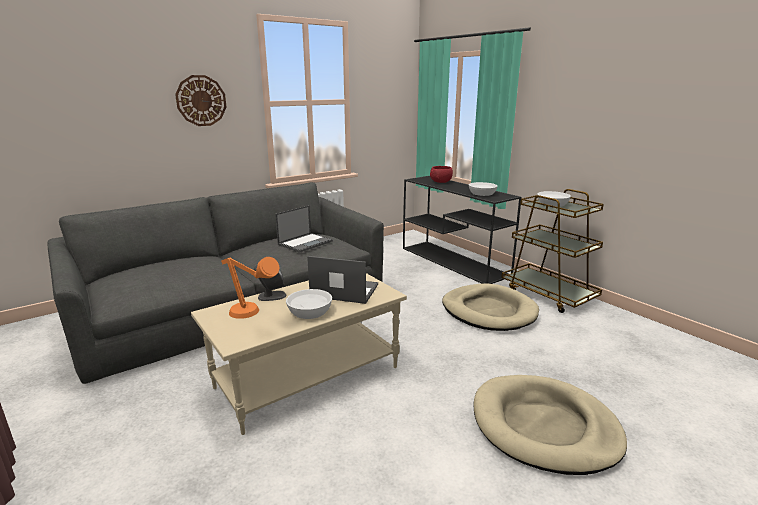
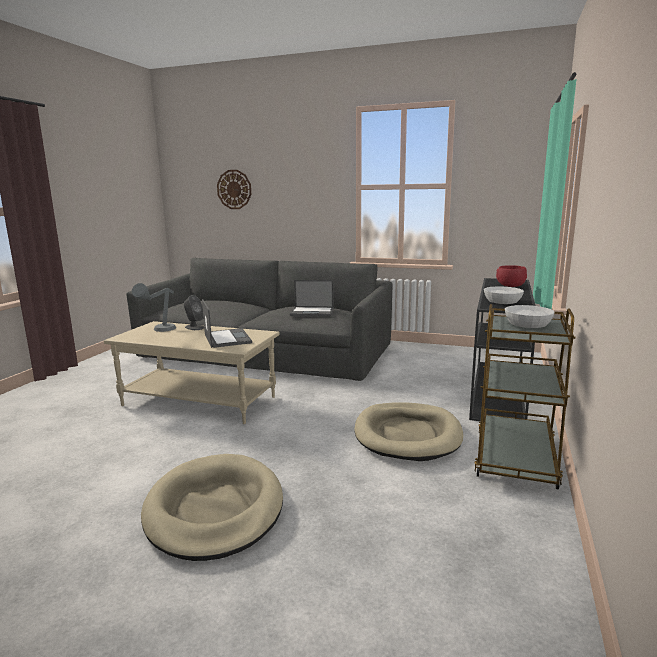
camera: 55 degrees right, 5 degrees down
(201, 100) = (303, 184): wall clock -> wall clock (234, 189)
(252, 316) = (159, 331): orange table lamp -> grey table lamp
(309, 311) = (181, 339): white bowl -> none

